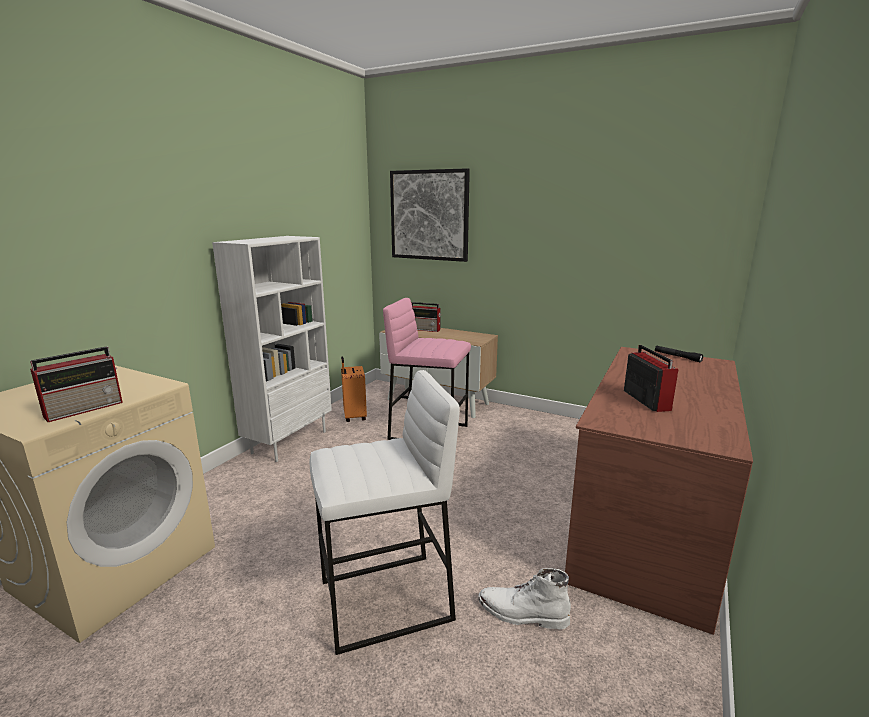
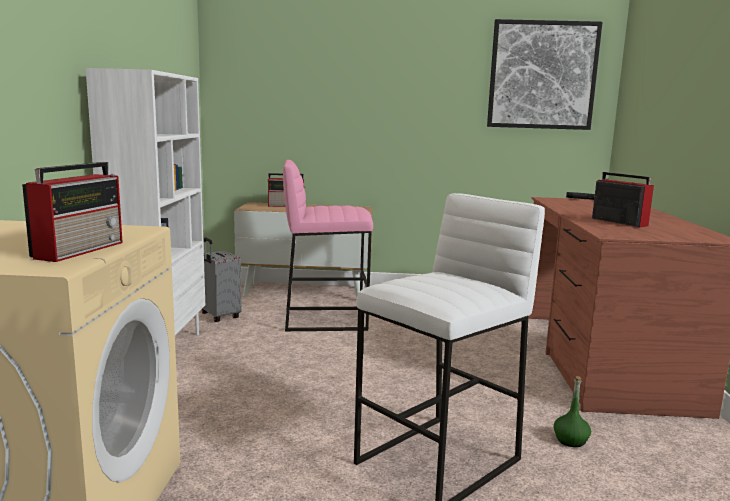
camera: 25 degrees left, 5 degrees down
(354, 416) = (219, 316): orange suitcase -> grey suitcase
(429, 215) = (284, 70): picture -> picture (542, 75)
(522, 613) = (571, 440): white boot -> green bottle

